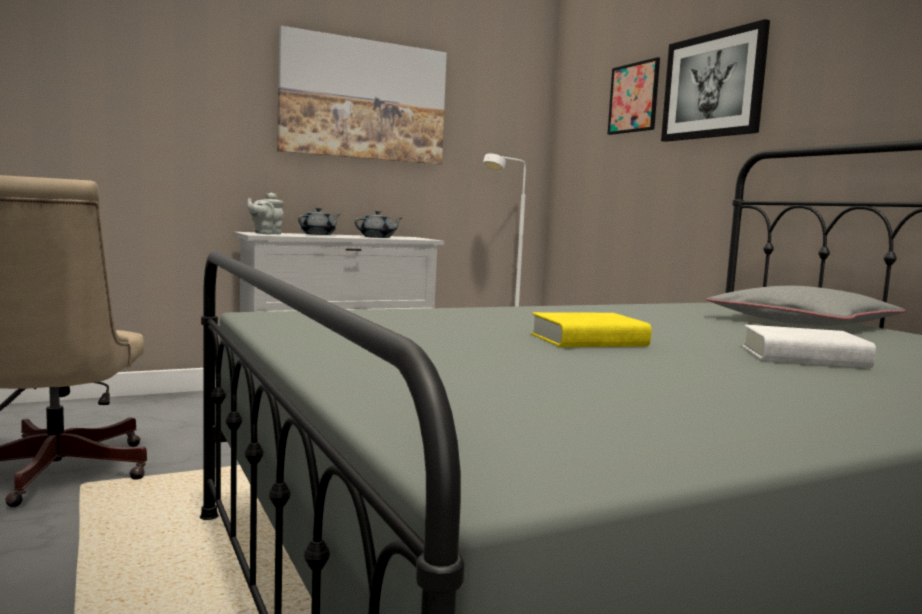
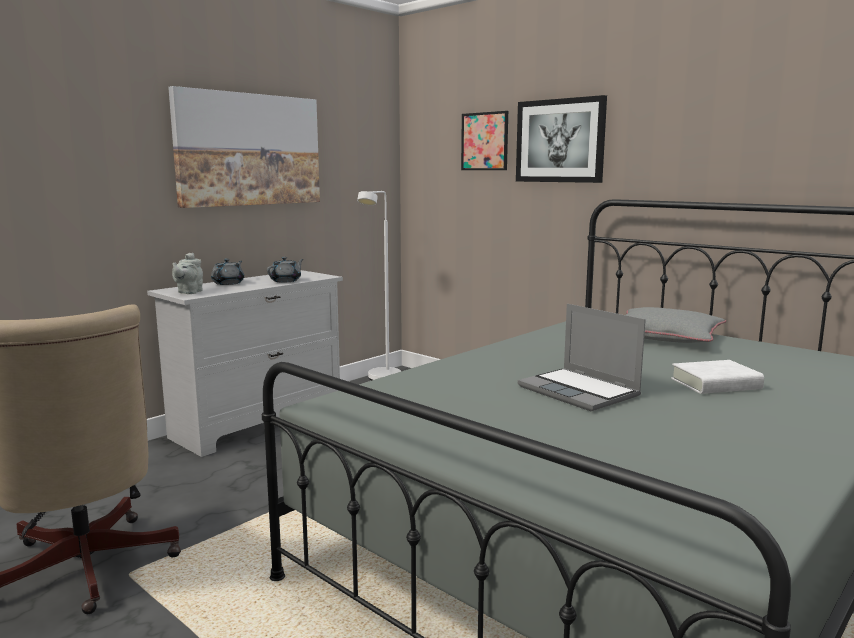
camera: 20 degrees left, 5 degrees up
(588, 340) = (580, 391): yellow book -> laptop

